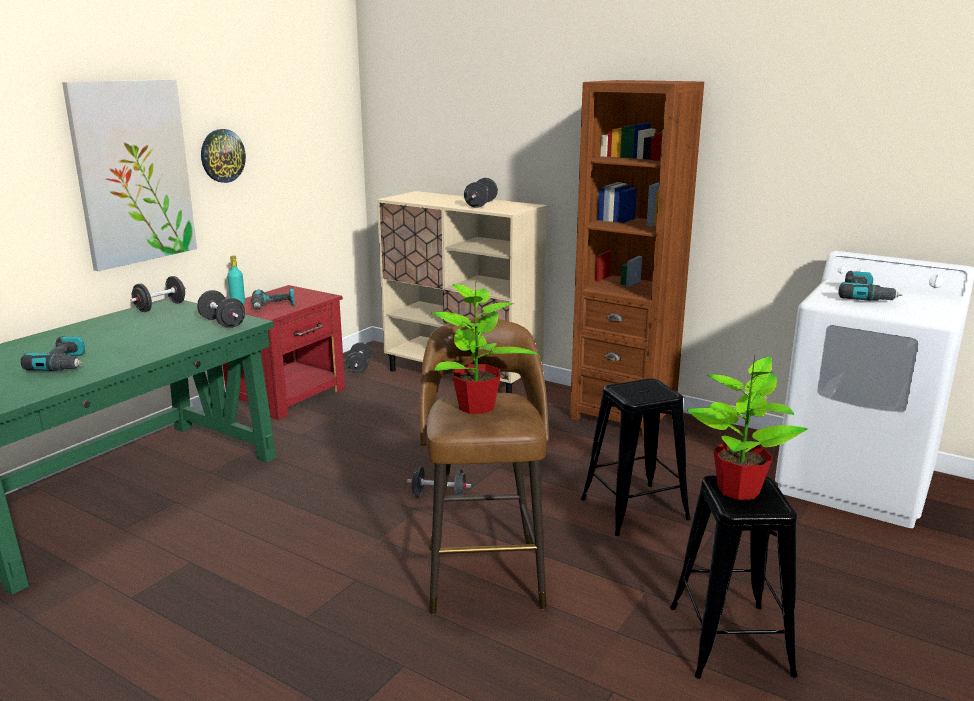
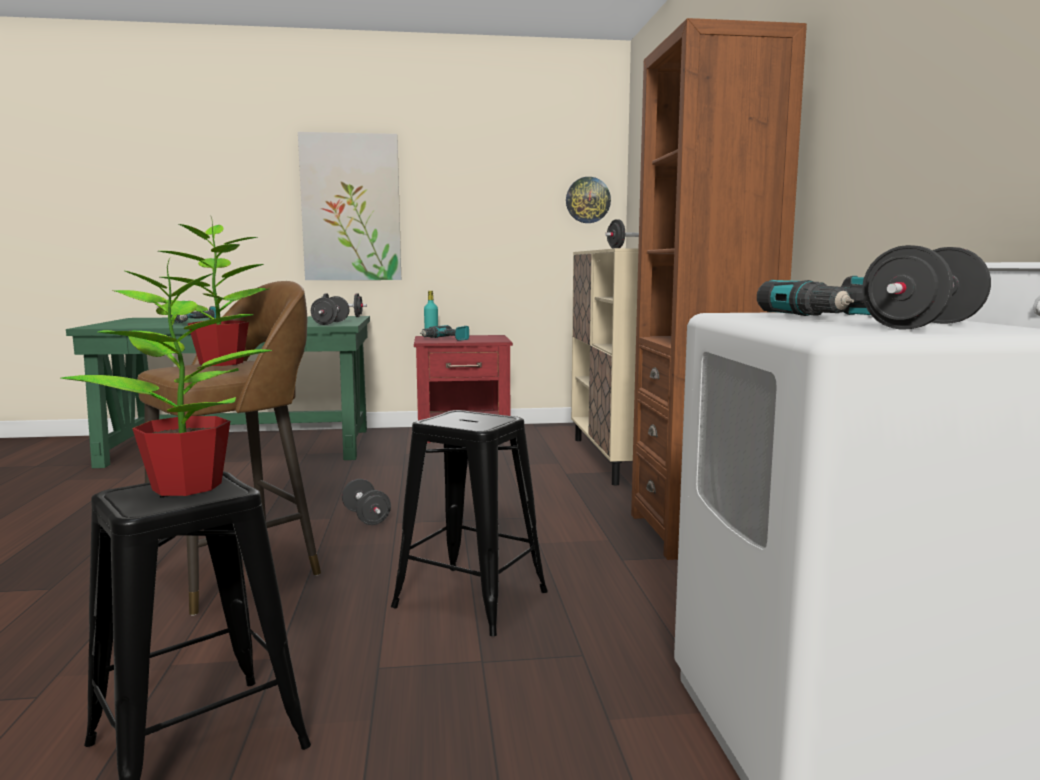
camera: 50 degrees right, 10 degrees down
(222, 155) = (442, 204): wall clock -> wall clock (587, 200)
(359, 367) = (558, 432): black dumbbell -> black dumbbell (923, 326)

